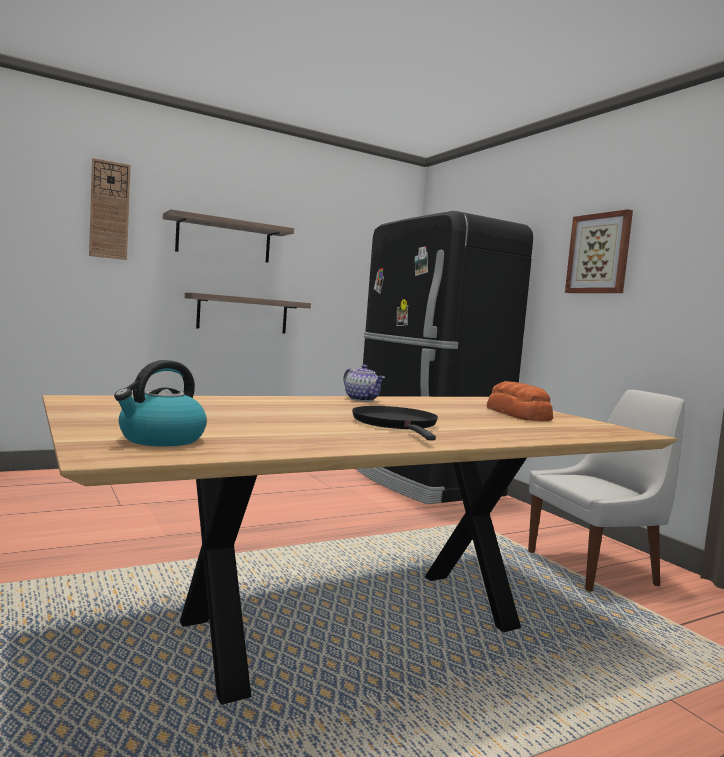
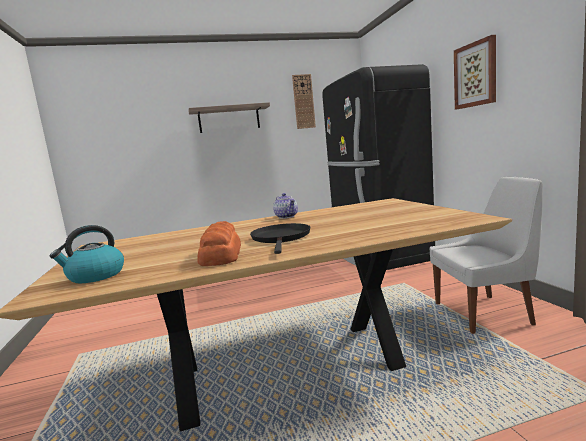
camera: 15 degrees right, 5 degrees up
(109, 210) = (156, 116): wall clock -> wall clock (303, 101)
(243, 314) = (249, 163): shelf -> none
(518, 414) = (393, 213): bread -> bread (220, 255)

